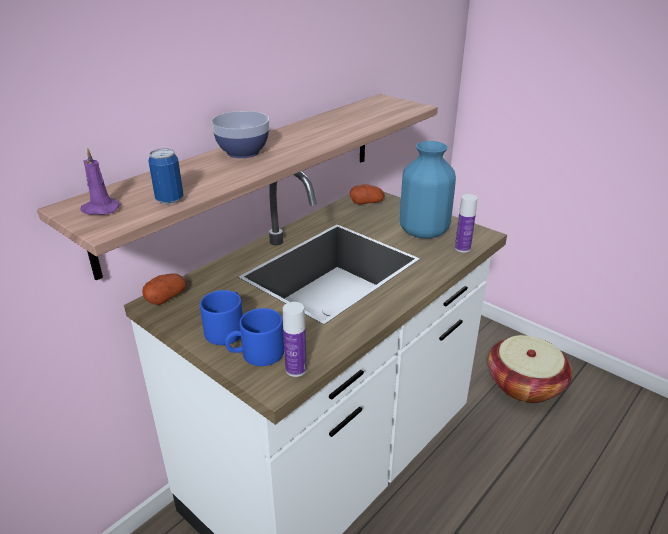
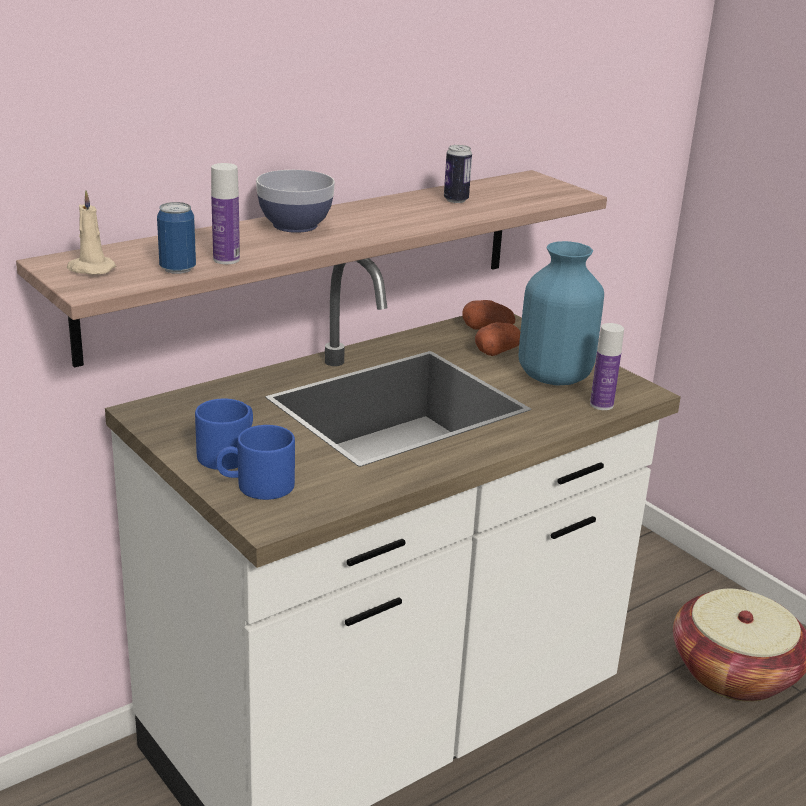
camera: 10 degrees right, 5 degrees down
(100, 209) = (90, 269): purple candle -> beige candle
(166, 297) = (161, 407): potato -> potato (497, 351)
(296, 369) = (301, 509): bottle -> bottle (226, 259)
(343, 120) = (456, 200): none -> can

